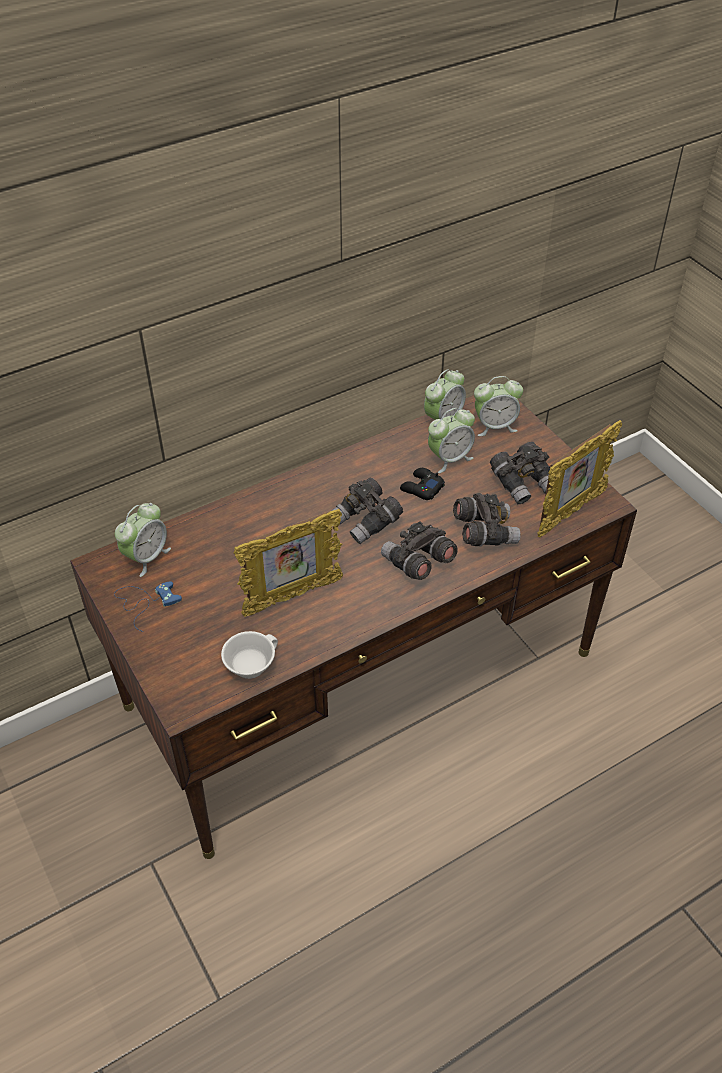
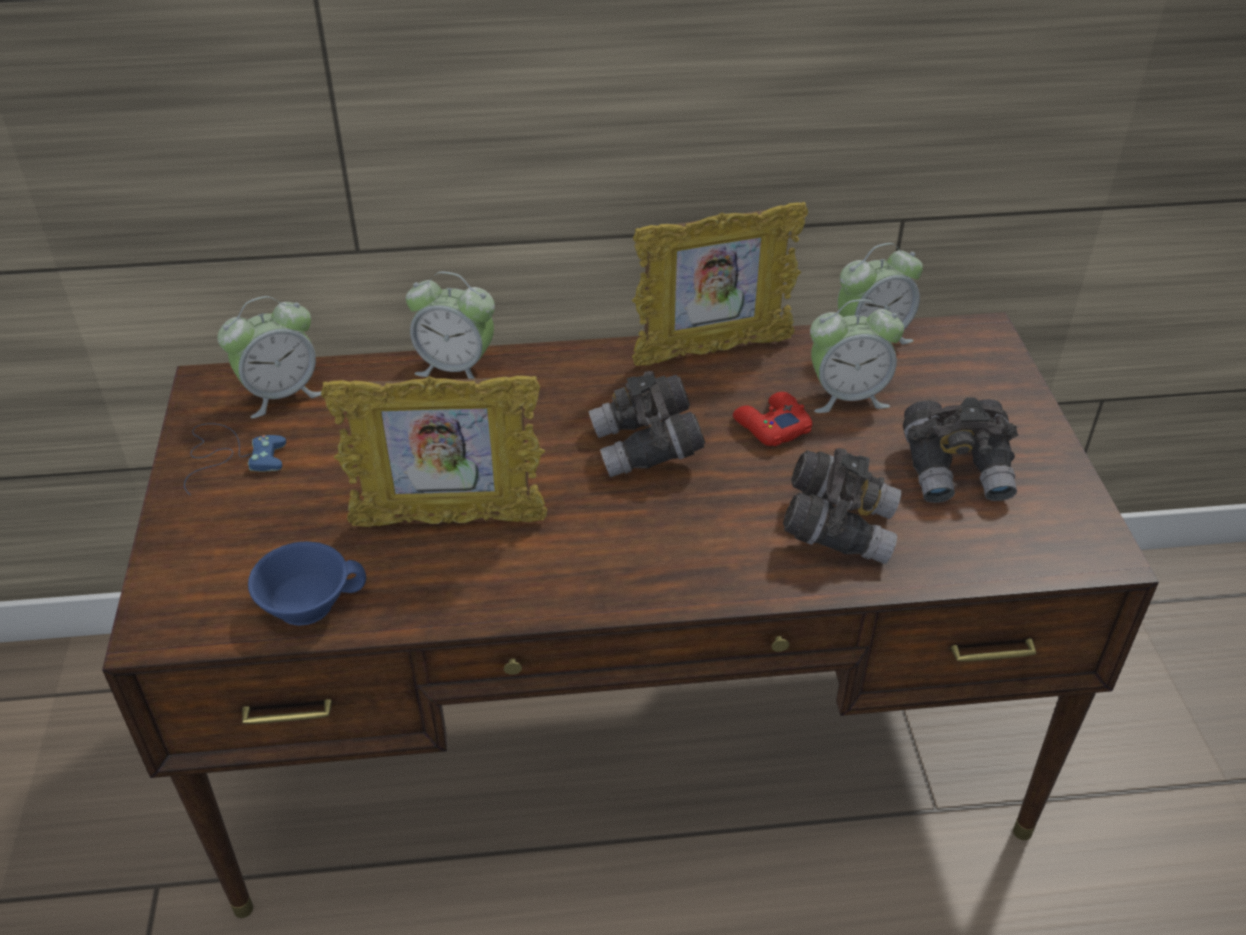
camera: 25 degrees right, 5 degrees down
(249, 663) = (308, 600): white cup -> blue cup
(417, 562) = (689, 538): grey binoculars -> none
(421, 488) = (771, 426): black game controller -> red game controller
(494, 426) = (957, 370): alarm clock -> alarm clock (456, 368)
(570, 513) = (1019, 546): picture frame -> picture frame (712, 351)

